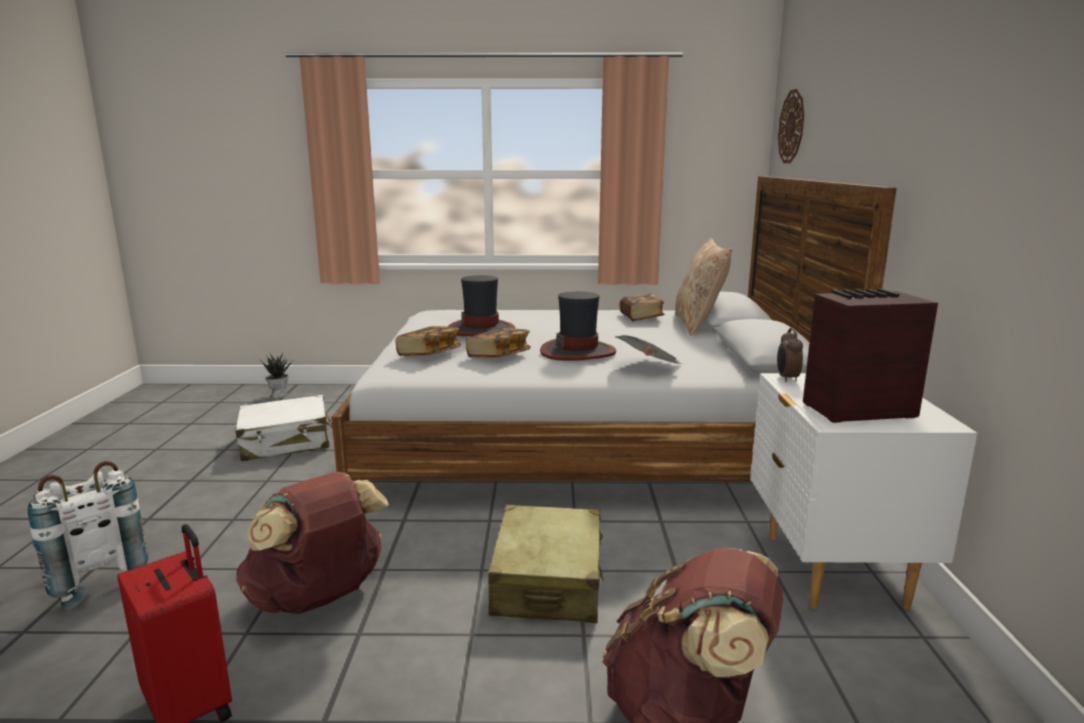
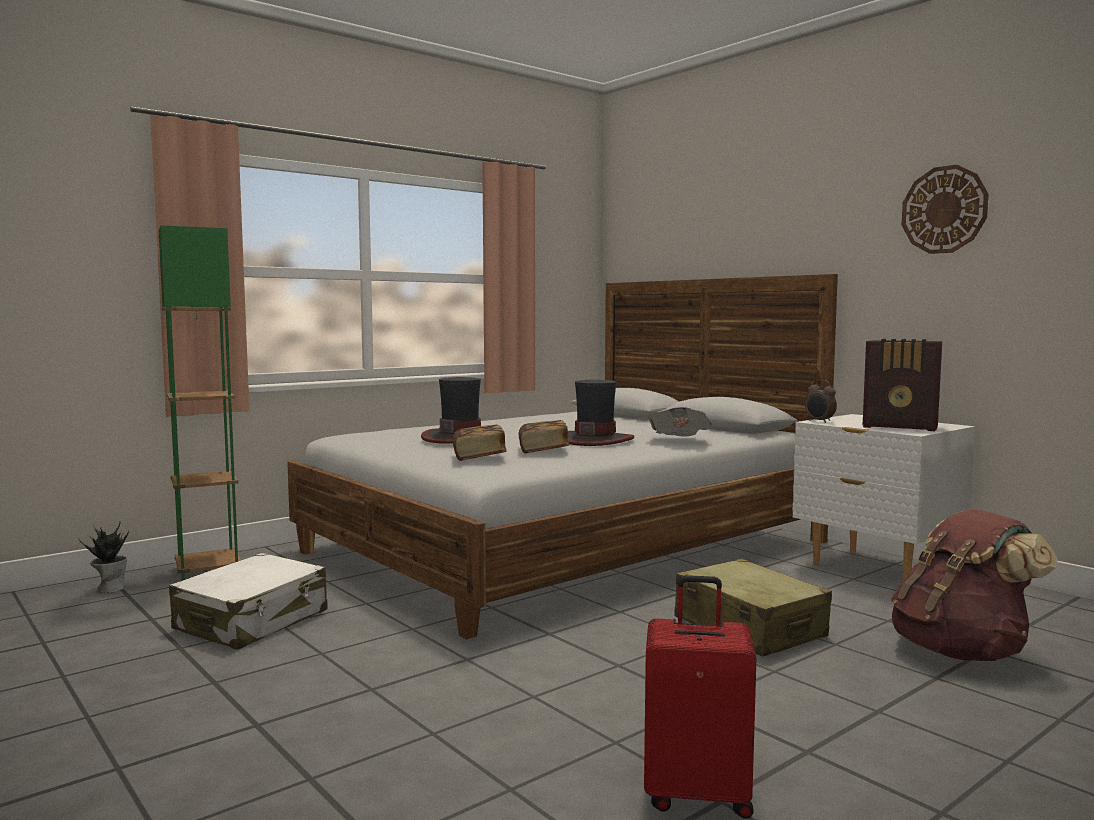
camera: 40 degrees left, 10 degrees down
(95, 580) = (343, 783): white backpack -> none
(318, 599) = (616, 700): brown backpack -> none
(342, 395) = (208, 570): none -> green floor lamp
(641, 318) = (558, 418): book -> none
(698, 325) = (617, 417): beige pillow -> none
(792, 126) = (644, 238): wall clock -> wall clock (944, 210)
(855, 410) = (901, 427): radio -> radio turned 105 degrees counterclockwise

